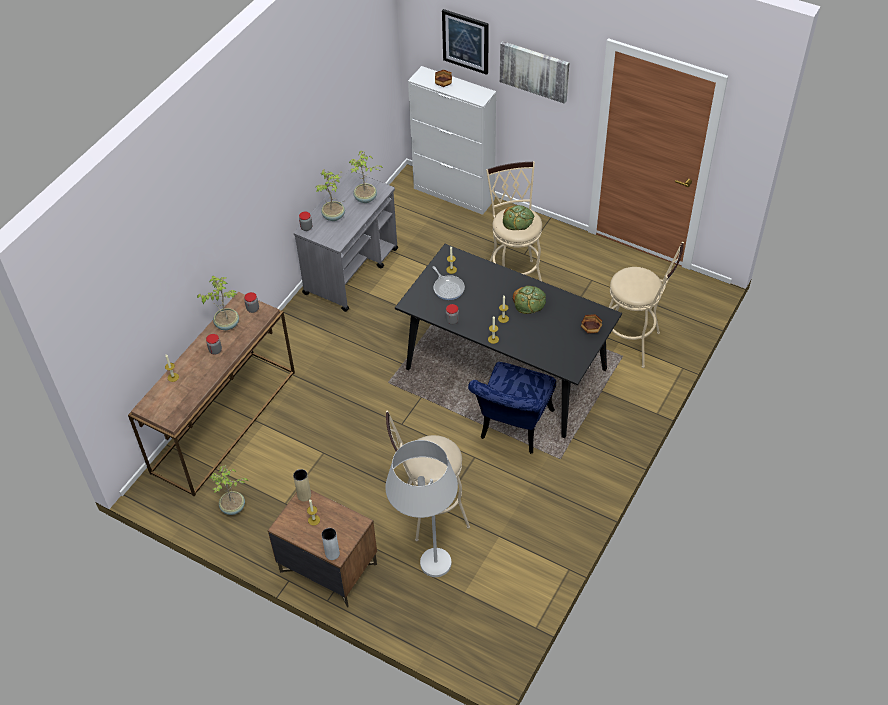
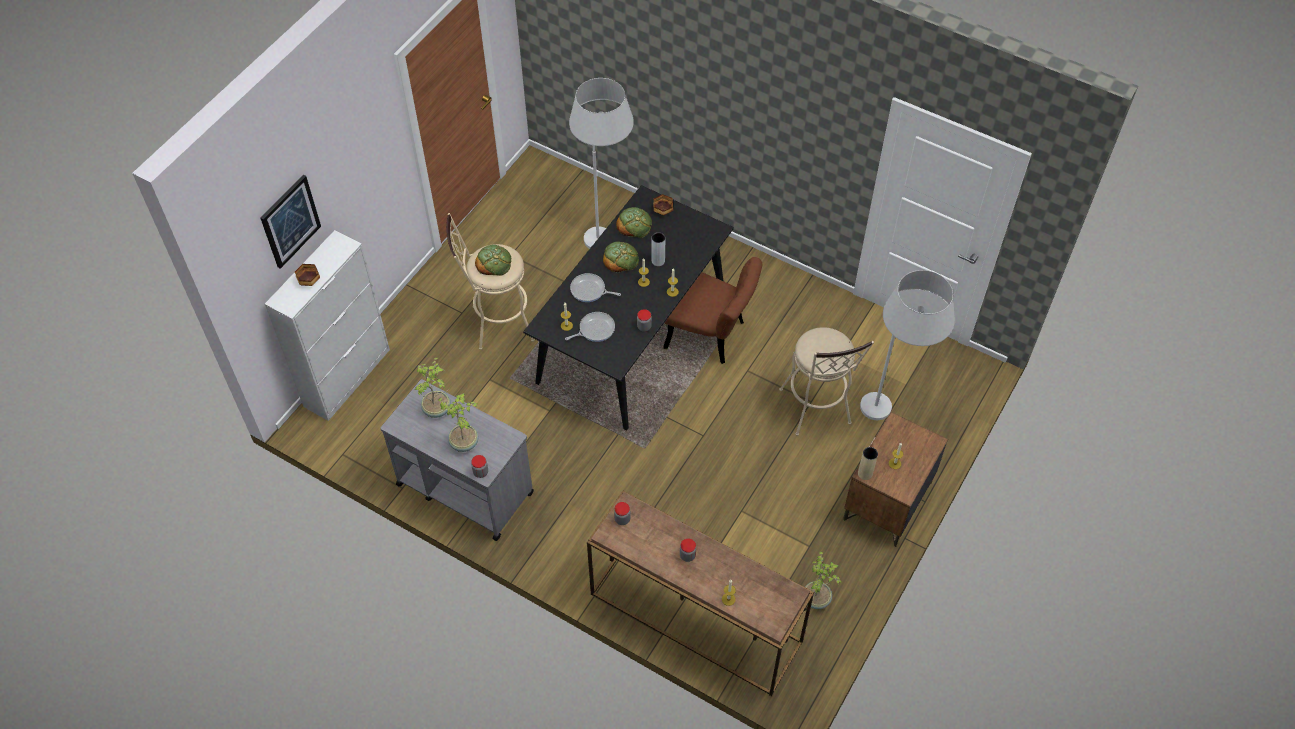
camera: 90 degrees left, 5 degrees up
(227, 324) = (645, 546): potted plant -> none
(332, 554) = (933, 446): grey vase -> grey vase (658, 261)
(491, 282) = (590, 290): none -> frying pan
(512, 429) = (711, 336): blue chair -> brown chair
(534, 71) = (353, 165): picture -> none
(571, 309) = (634, 224): none -> bread
(633, 344) = (605, 228): beige stool -> white floor lamp

